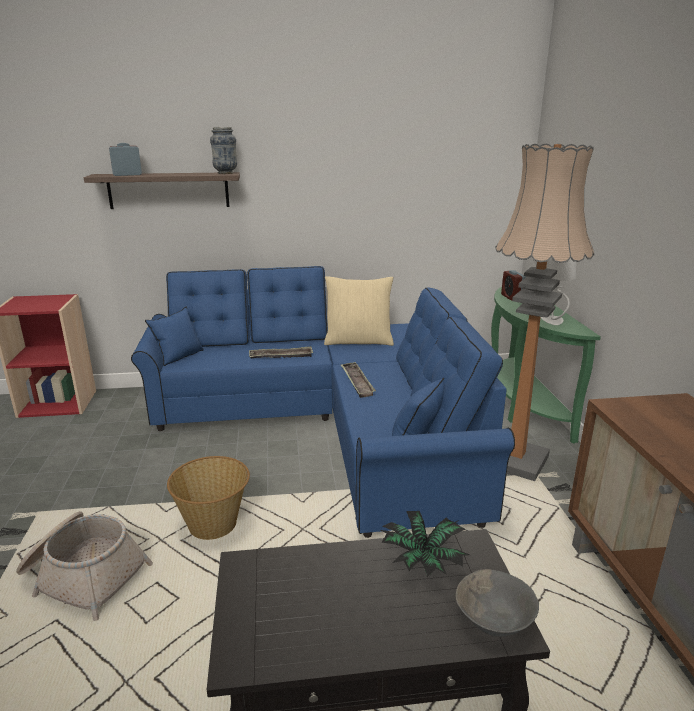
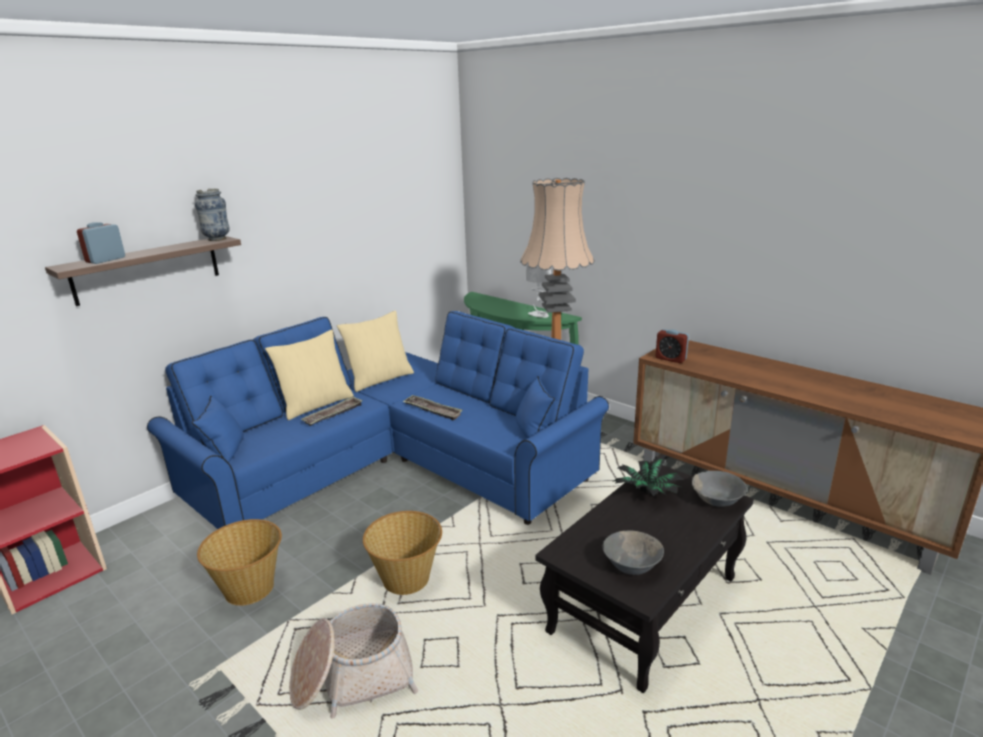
camera: 40 degrees left, 0 degrees up
(123, 469) = (250, 587): none -> basket
(279, 624) = (632, 565): none -> grey bowl
(282, 344) = (315, 404): none -> beige pillow
(511, 297) = (485, 305): alarm clock -> alarm clock (670, 359)

